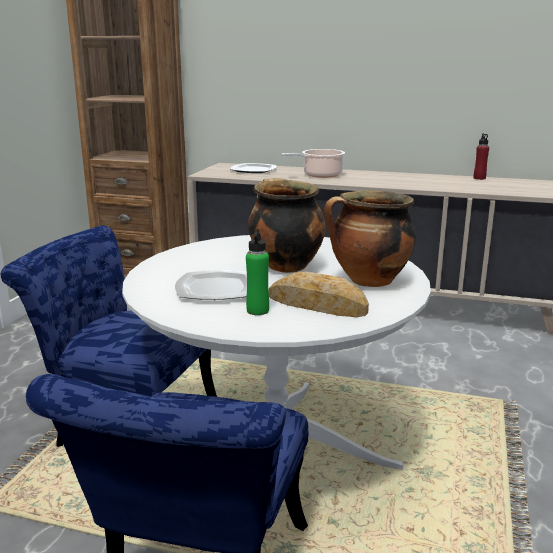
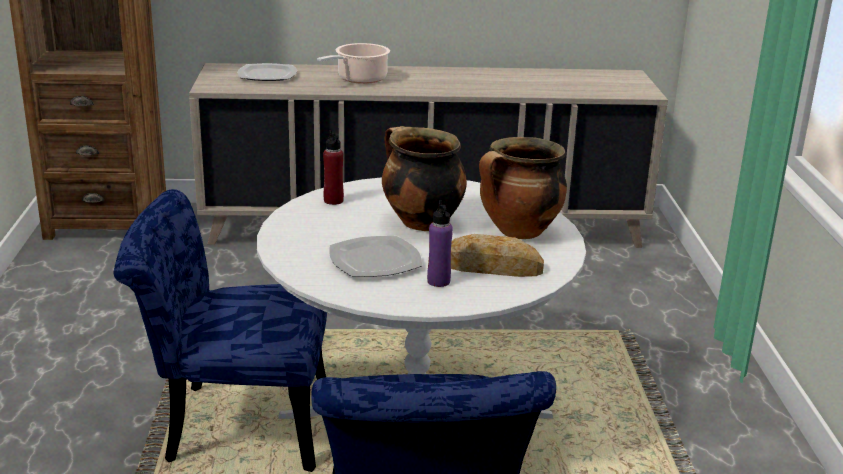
camera: 20 degrees left, 5 degrees up
(257, 311) = (438, 281): green bottle -> purple bottle
(479, 178) = (546, 72): red bottle -> red bottle (333, 200)

